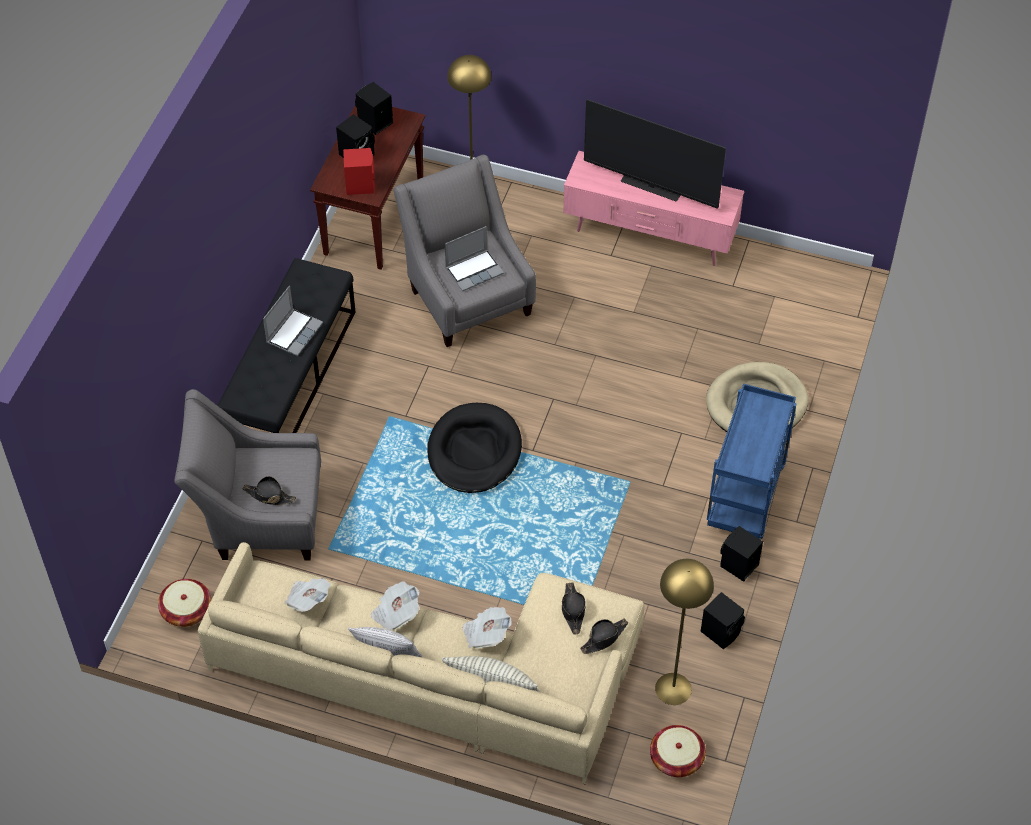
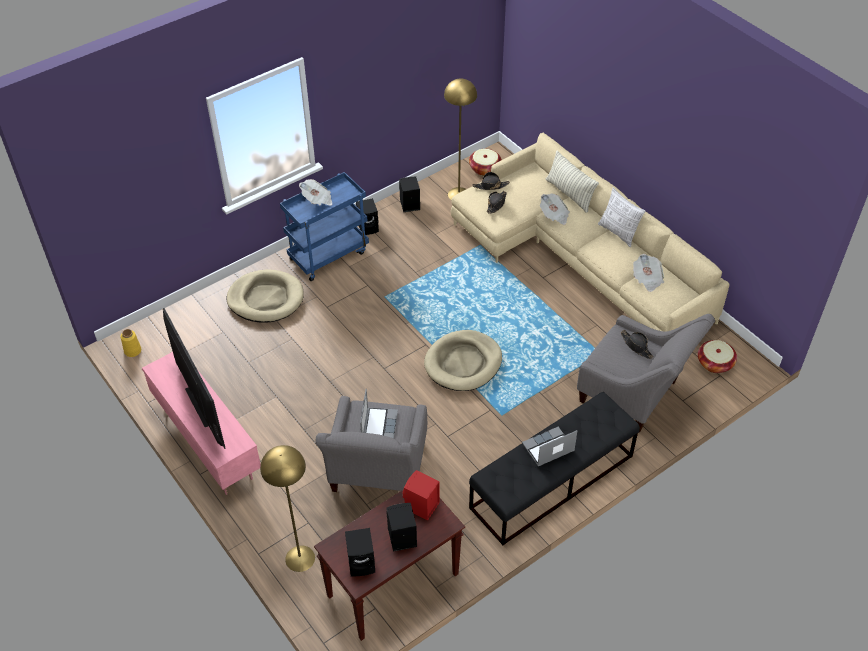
camera: 145 degrees left, 5 degrees down
(396, 613) = (598, 248): newspaper -> newspaper (317, 200)
(474, 270) = (379, 426): laptop -> laptop turned 90 degrees clockwise
(474, 451) = (463, 363): black dog bed -> beige dog bed
(824, 276) = (133, 350): none -> yellow vase

